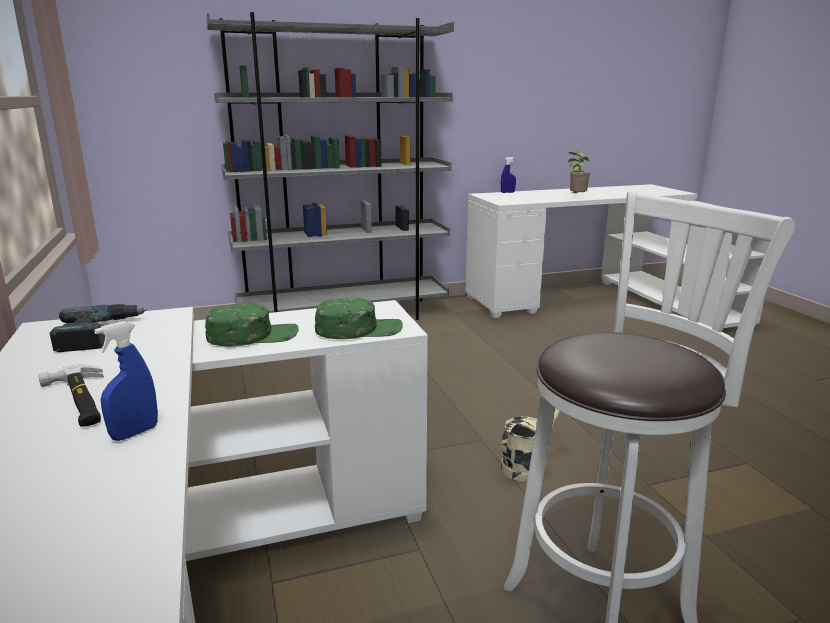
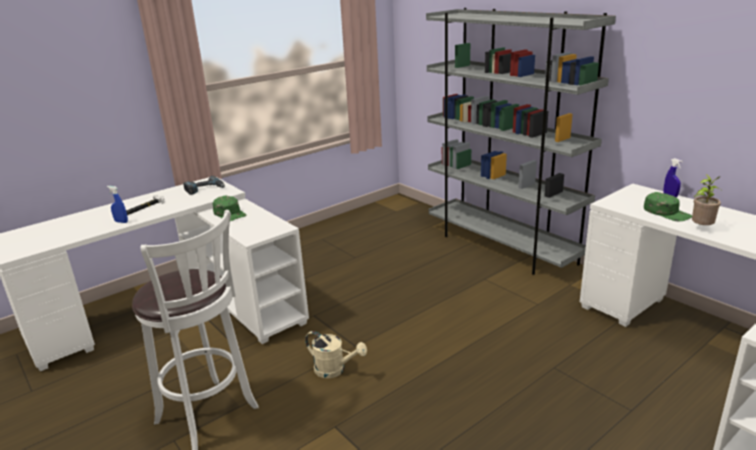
camera: 70 degrees right, 5 degrees up
(359, 329) = (246, 231): green cap -> green cap (667, 212)

